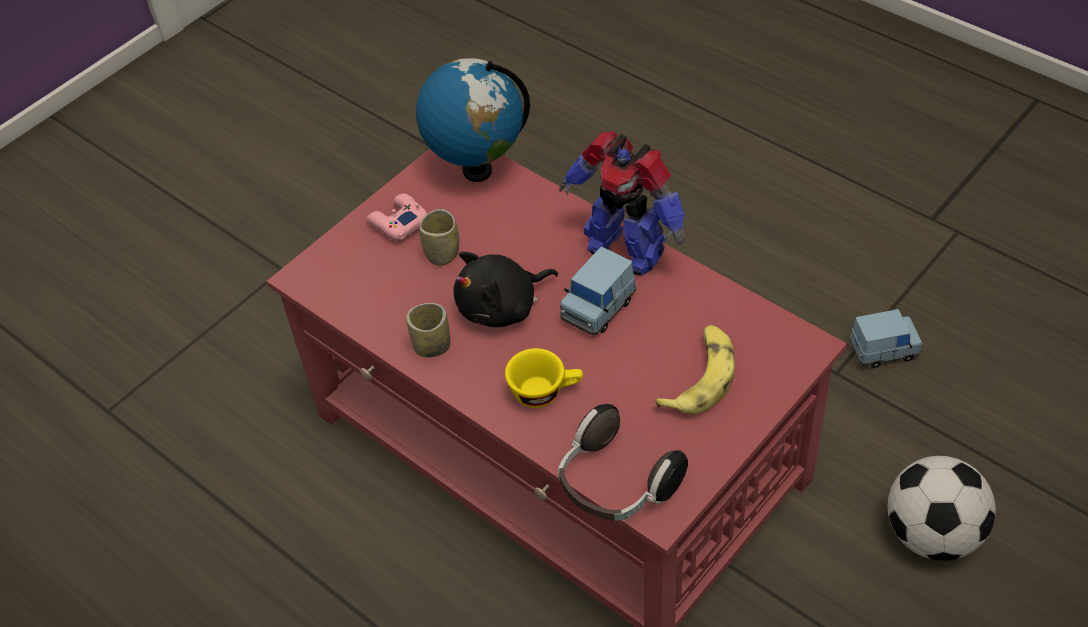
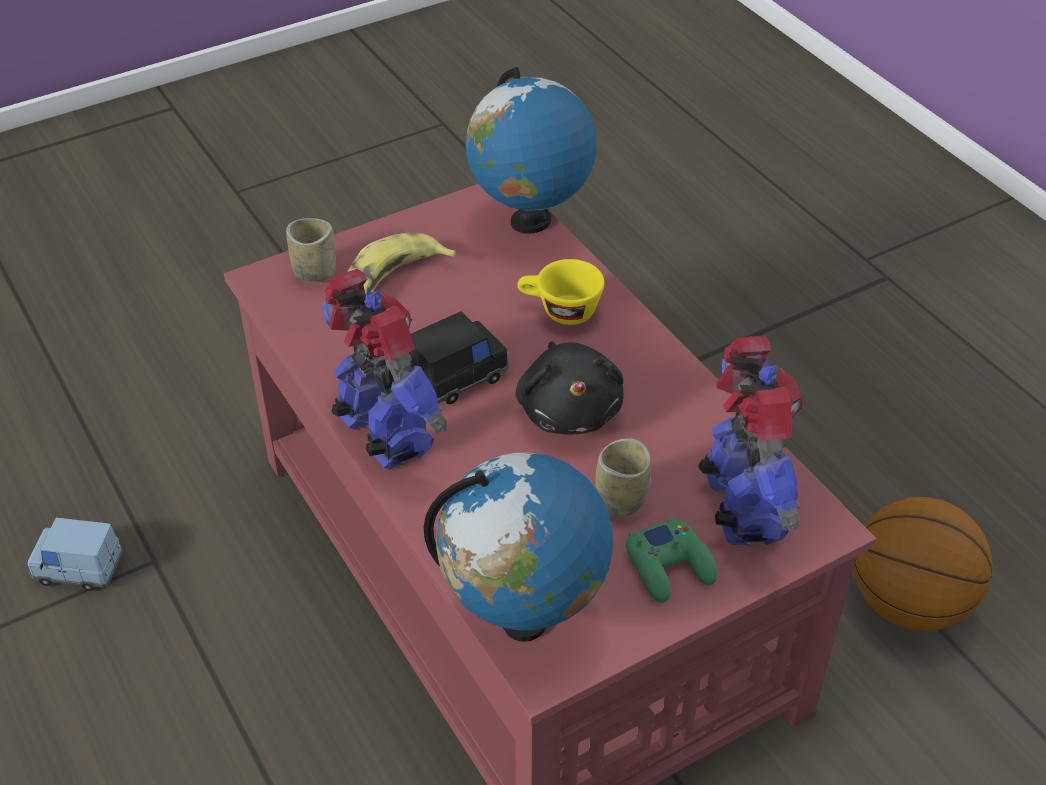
camera: 165 degrees left, 5 degrees down
(252, 522) = (909, 604): none -> basketball
(360, 272) = (741, 508): none -> toy robot
(398, 222) = (670, 567): pink game controller -> green game controller
(432, 346) = (670, 390): cup -> cup (315, 272)
(502, 307) = (569, 410): black plush toy -> black plush toy turned 90 degrees clockwise
(598, 307) = (457, 377): blue toy car -> black toy car
(615, 485) = (530, 222): headphones -> globe
(933, 534) = (200, 385): football -> none

